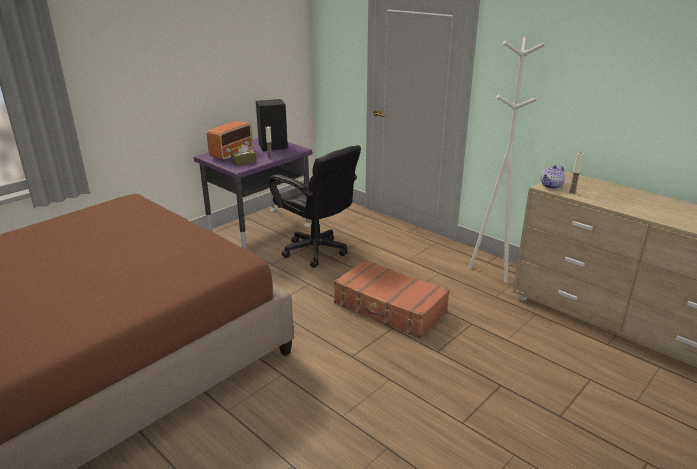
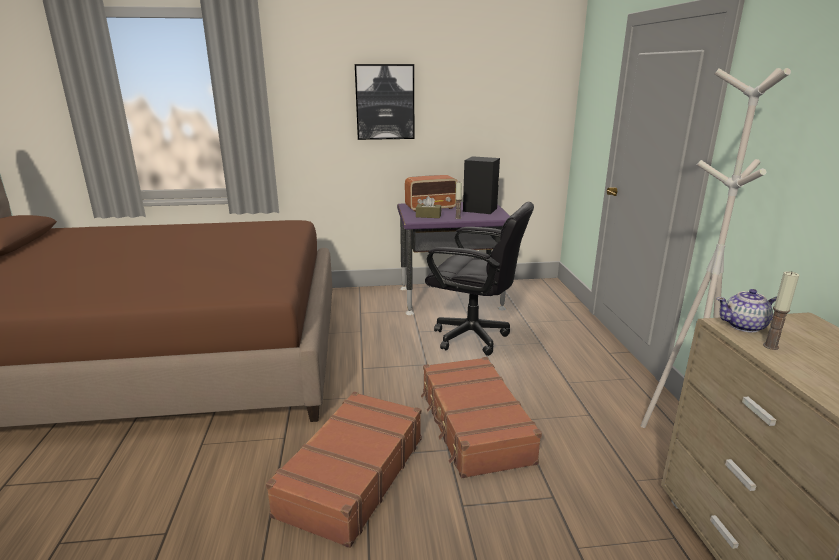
camera: 40 degrees right, 5 degrees down
(169, 61) = (385, 102): none -> picture
(318, 253) = (475, 338): black office chair -> black office chair turned 60 degrees counterclockwise
(359, 370) = (351, 475): none -> brown suitcase

